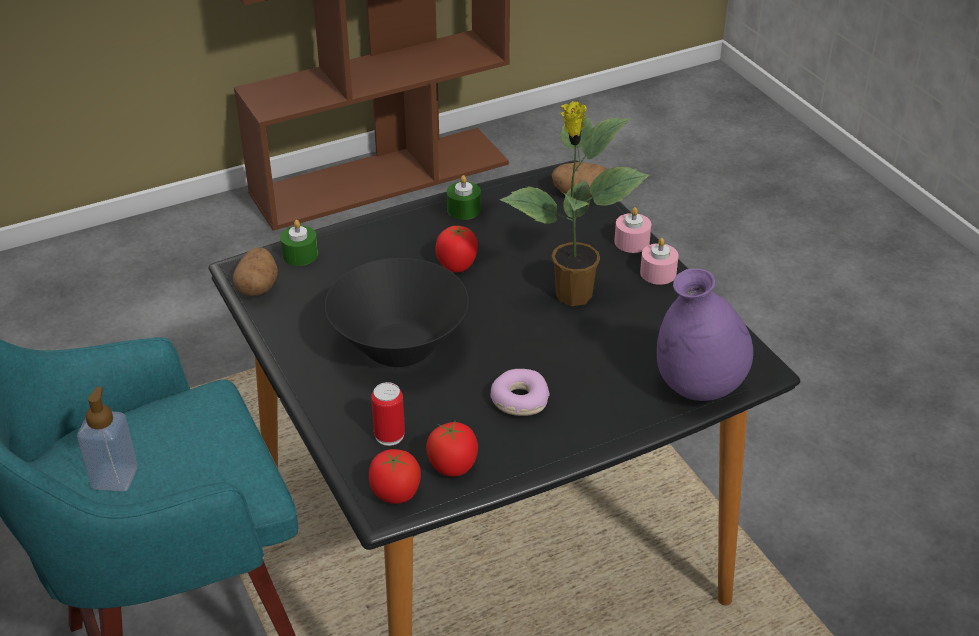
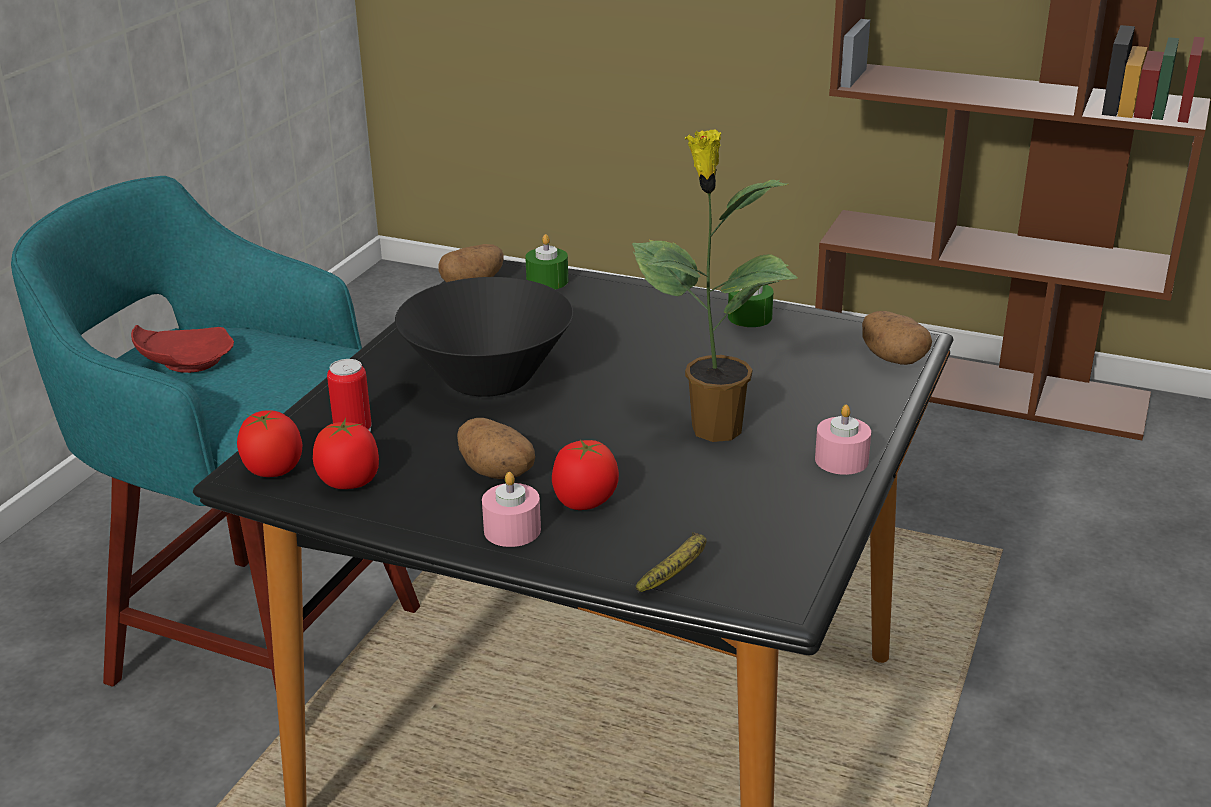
camera: 50 degrees right, 10 degrees down
(115, 478) = (185, 363): soap dispenser -> red plate
(457, 265) = (656, 352): tomato -> tomato (584, 502)
(519, 400) = (498, 473): donut -> potato
(632, 242) = (867, 422): pink candle -> pink candle (512, 530)
(698, 389) = (678, 572): purple vase -> banana

